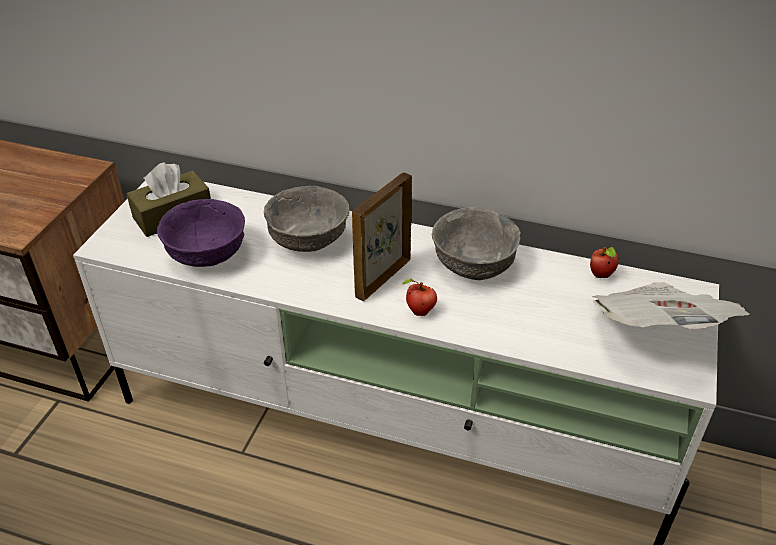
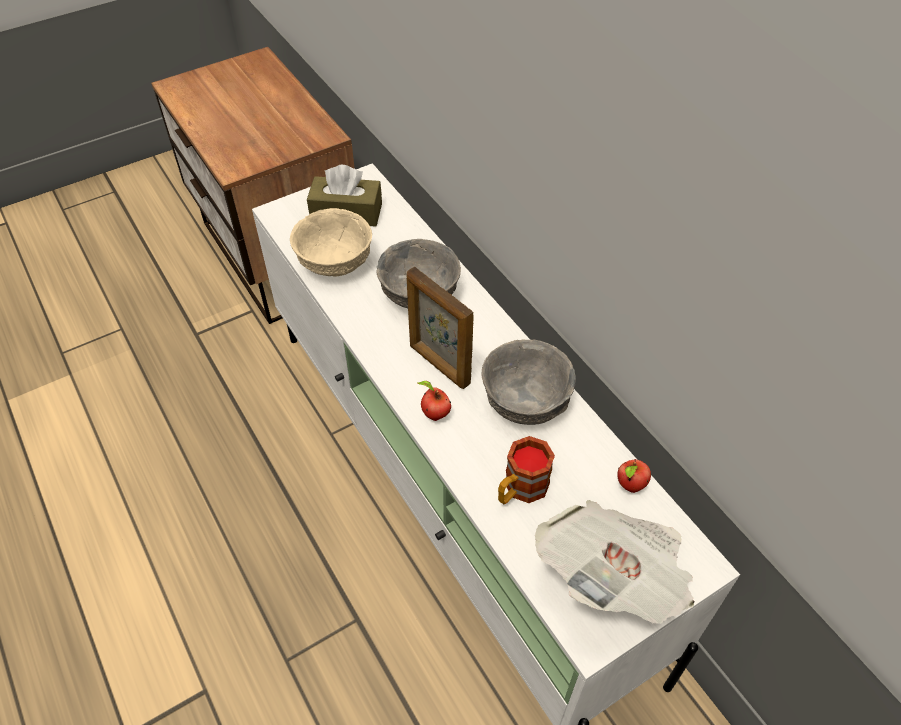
camera: 40 degrees right, 10 degrees up
(206, 255) = (334, 262): purple bowl -> beige bowl
(382, 278) = (439, 365): picture frame -> picture frame turned 120 degrees counterclockwise
(538, 321) = (520, 489): none -> mug

